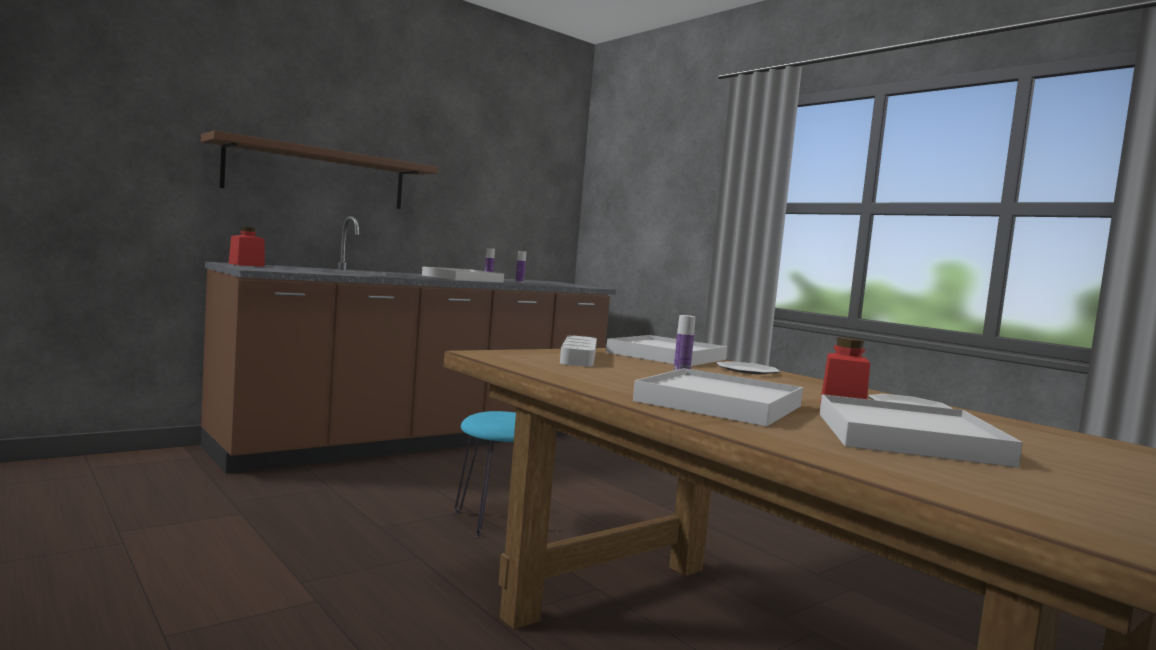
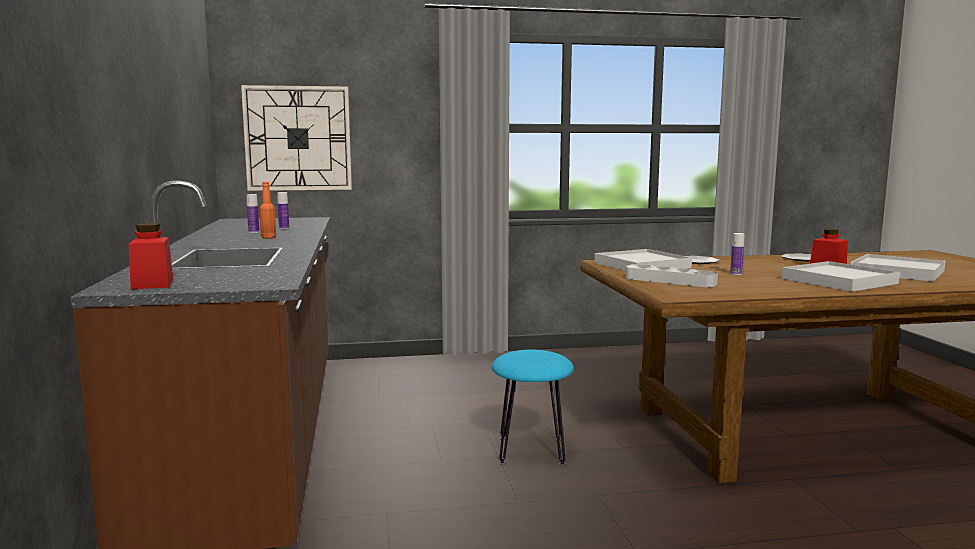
camera: 60 degrees left, 5 degrees up
(317, 176) = (109, 124): brown shelf -> none
(462, 279) = (268, 238): white tray -> orange bottle
(625, 217) = (298, 138): none -> wall clock

